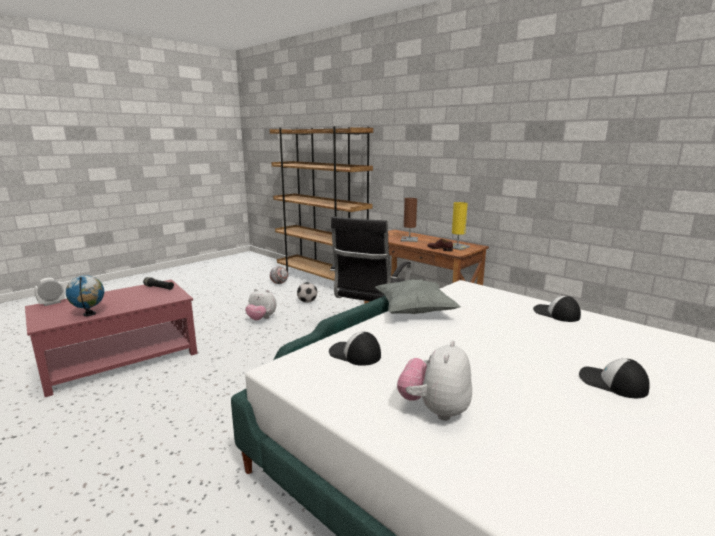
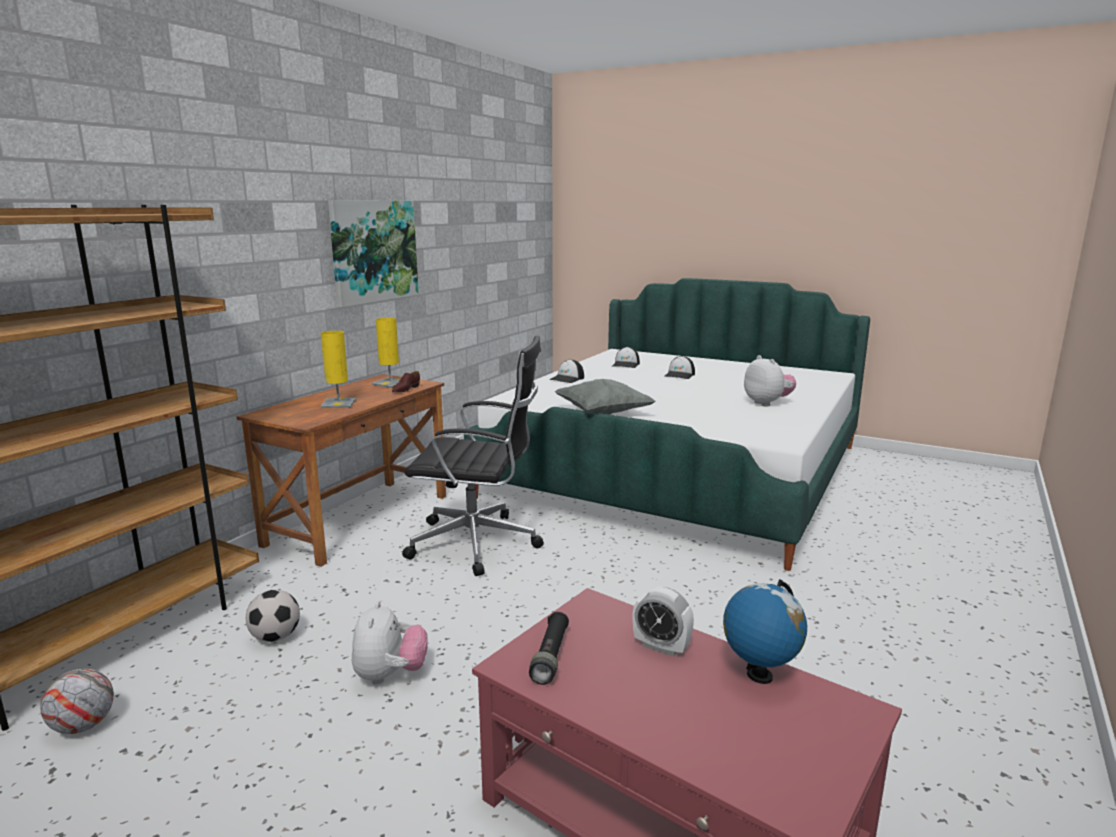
camera: 105 degrees left, 0 degrees up
(52, 303) = (768, 799): alarm clock -> alarm clock (661, 647)
(354, 354) = (722, 424): cap -> cap (626, 365)
(409, 239) = (338, 403): brown table lamp -> yellow table lamp
(435, 410) = (767, 403): plush toy -> plush toy turned 120 degrees counterclockwise
(500, 158) = (374, 251): none -> picture

